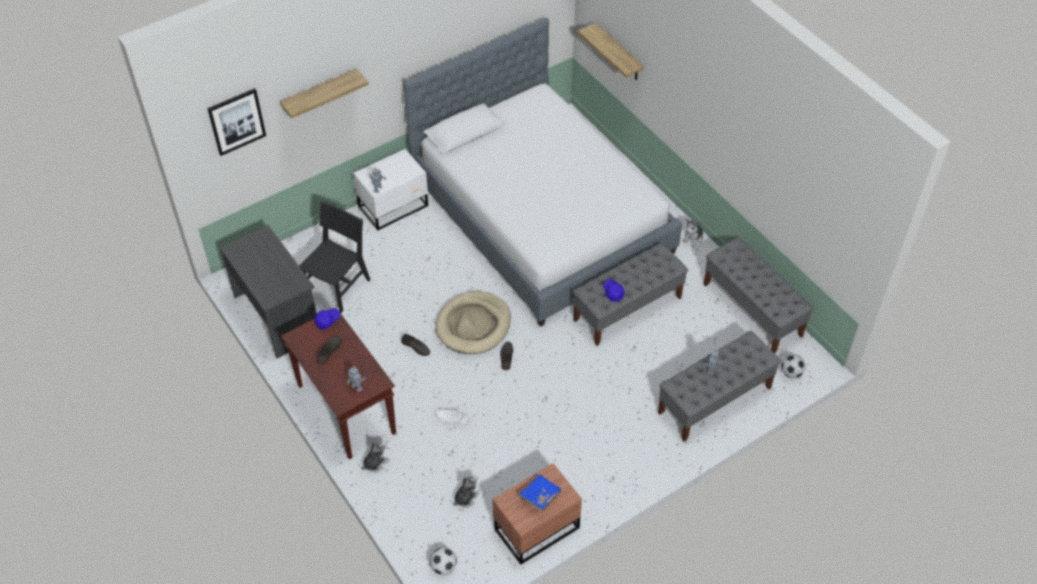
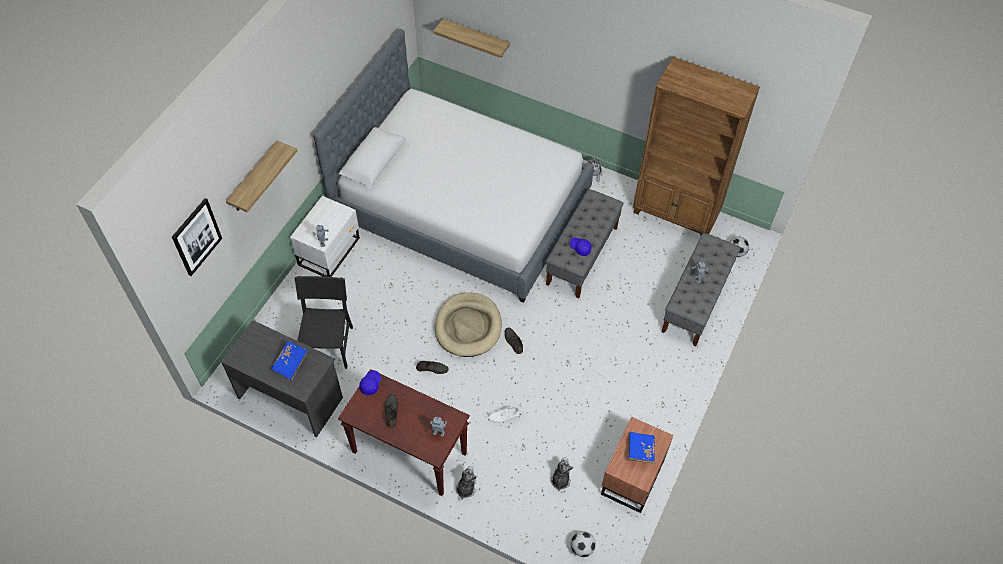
camera: 30 degrees left, 5 degrees up
(274, 274) = (291, 363): none -> blue book
(752, 310) = (676, 214): grey bench -> brown bookcase

